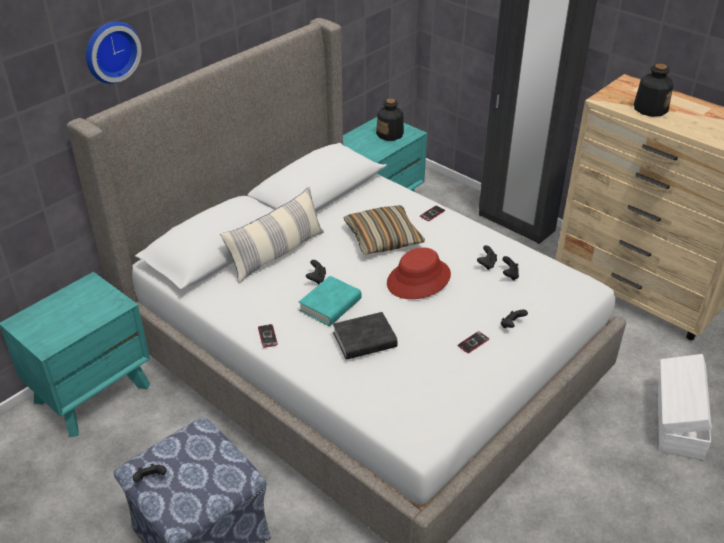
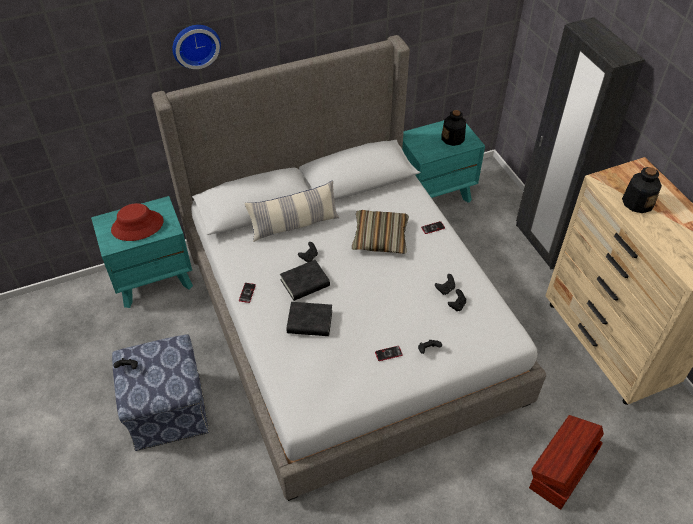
camera: 25 degrees right, 10 degrees up
(330, 305) = (305, 283): turquoise book -> black book
(419, 279) = (383, 284): red hat -> red hat (137, 226)
(677, 422) = (561, 470): white storage box -> brown storage box

